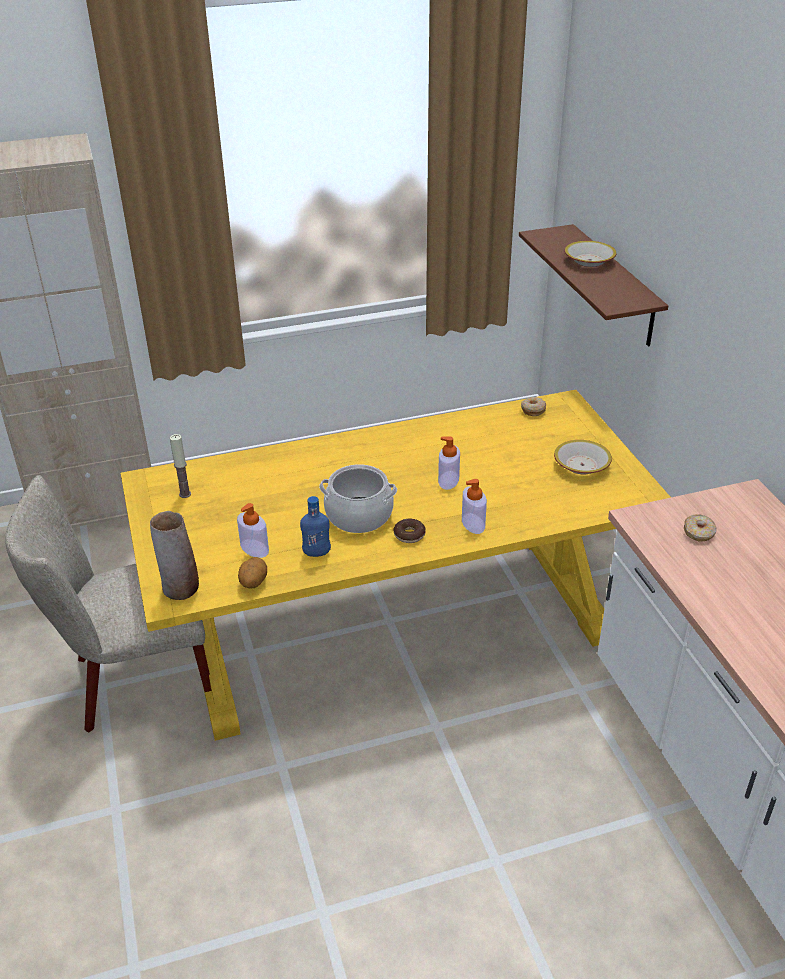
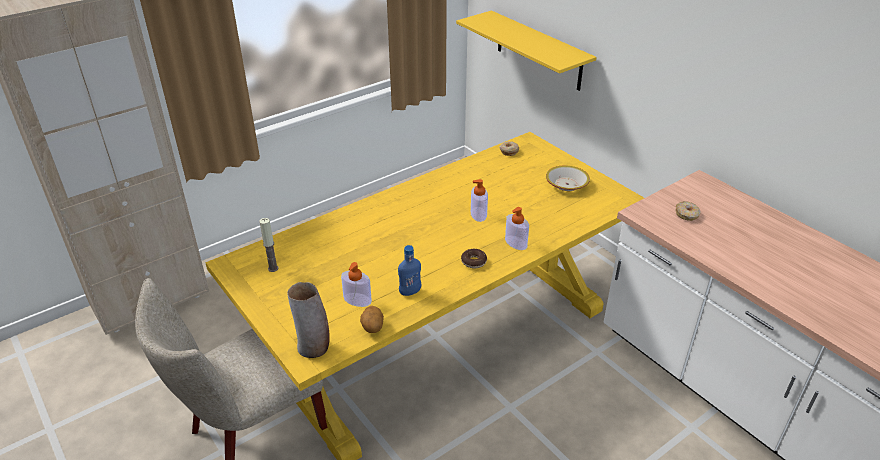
camera: 20 degrees left, 0 degrees up
(359, 516) = (426, 255): cooking pot -> none
(589, 261) = (521, 34): bowl -> none
(614, 286) = (539, 50): brown shelf -> yellow shelf

